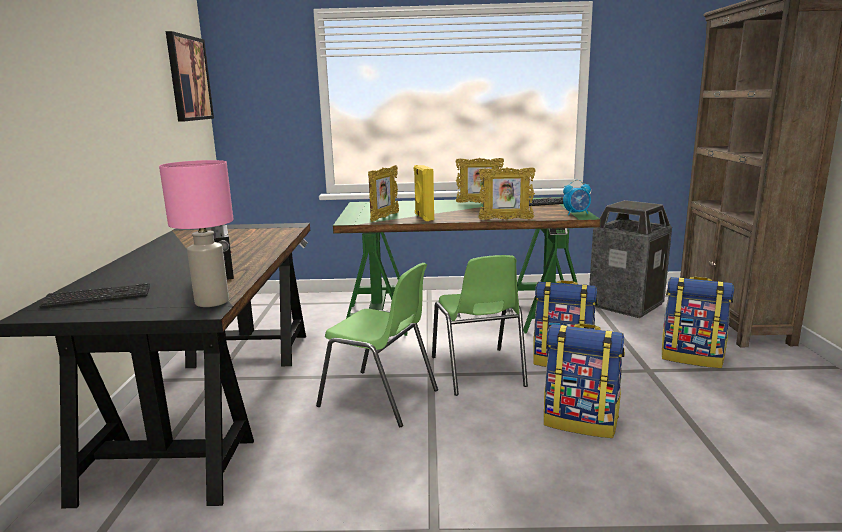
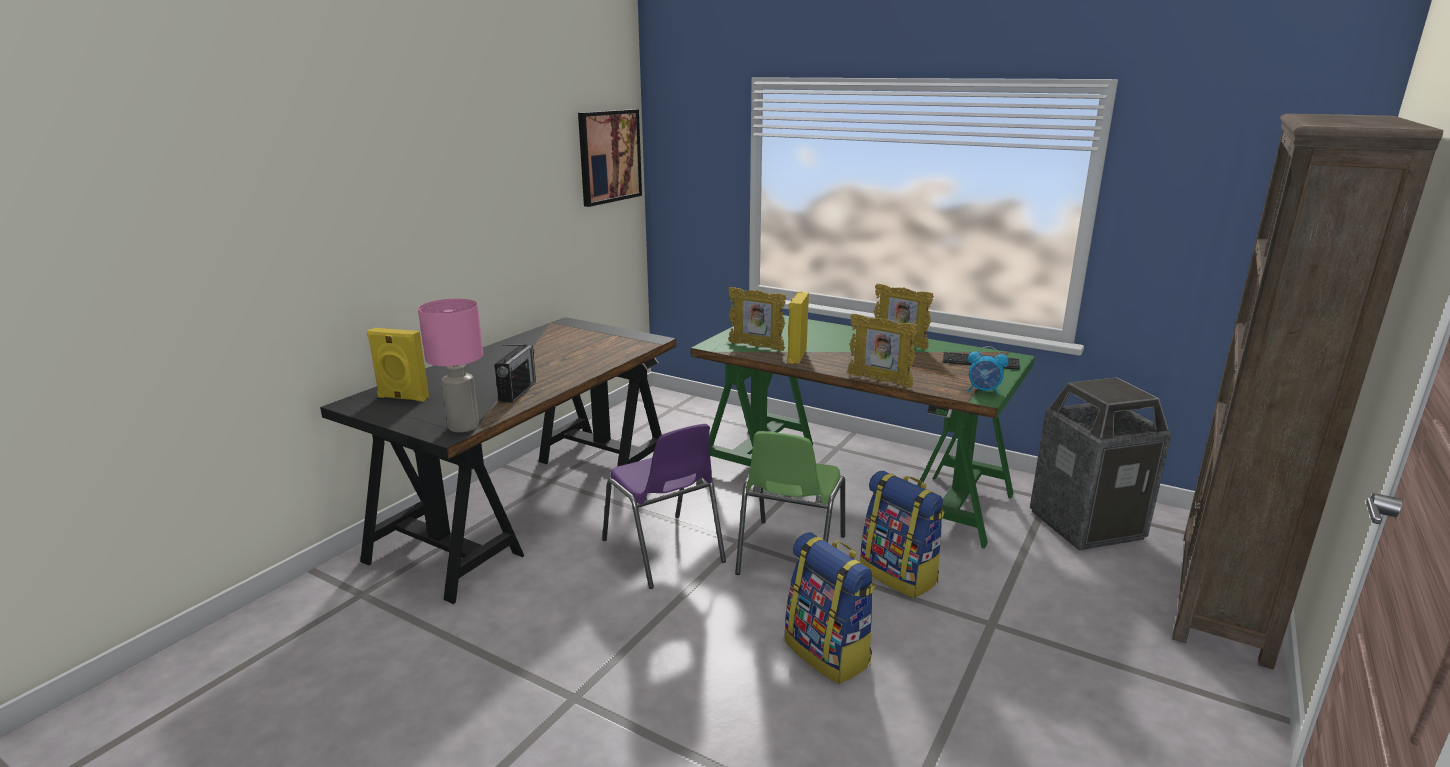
camera: 30 degrees right, 5 degrees up
(97, 298) = (402, 398): keyboard -> yellow speaker
(380, 398) = (664, 552): green chair -> purple chair
(384, 217) = (756, 346): picture frame -> picture frame turned 60 degrees clockwise
(692, 357) = (1076, 628): backpack -> none

